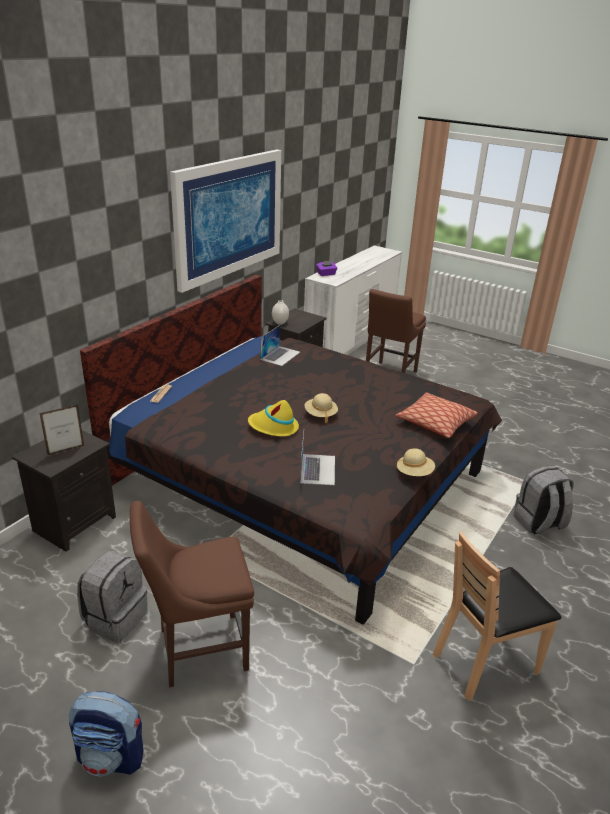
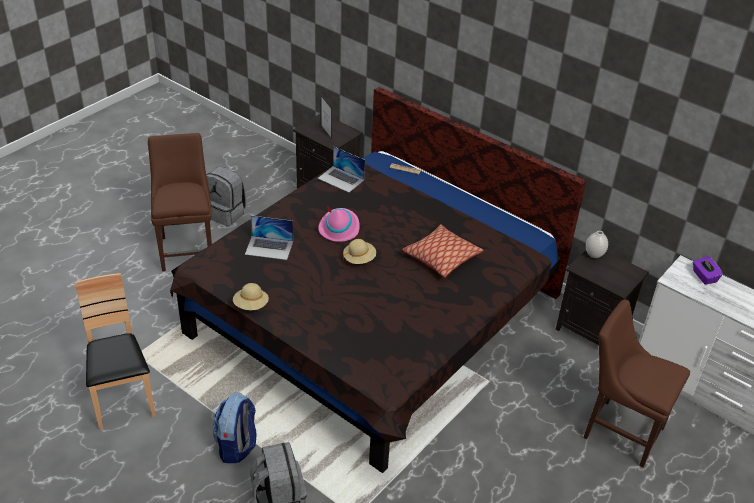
camera: 95 degrees right, 10 degrees up
(112, 756) = (123, 218): backpack -> backpack (237, 446)
(229, 217) = (564, 96): picture -> none
(273, 427) = (339, 228): yellow hat -> pink hat
(280, 355) = (489, 243): laptop -> laptop (341, 179)
(435, 423) = (336, 339): pillow -> pillow (441, 257)

